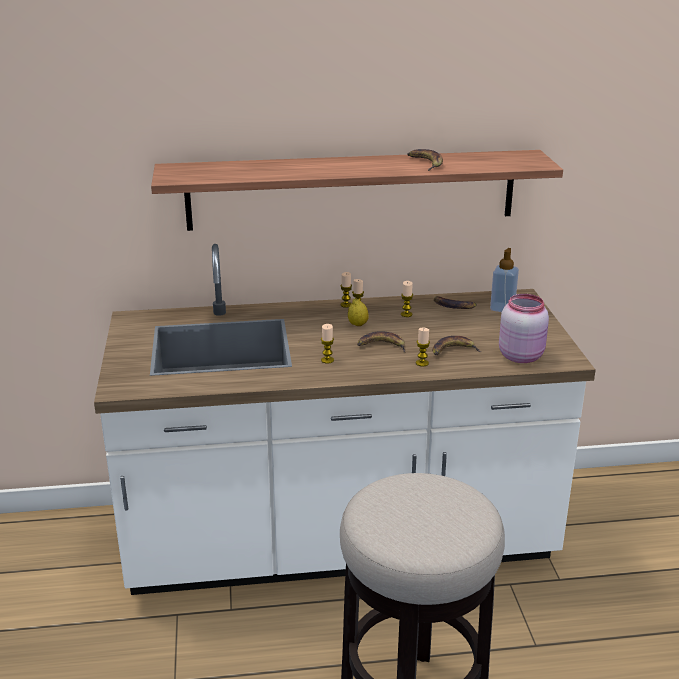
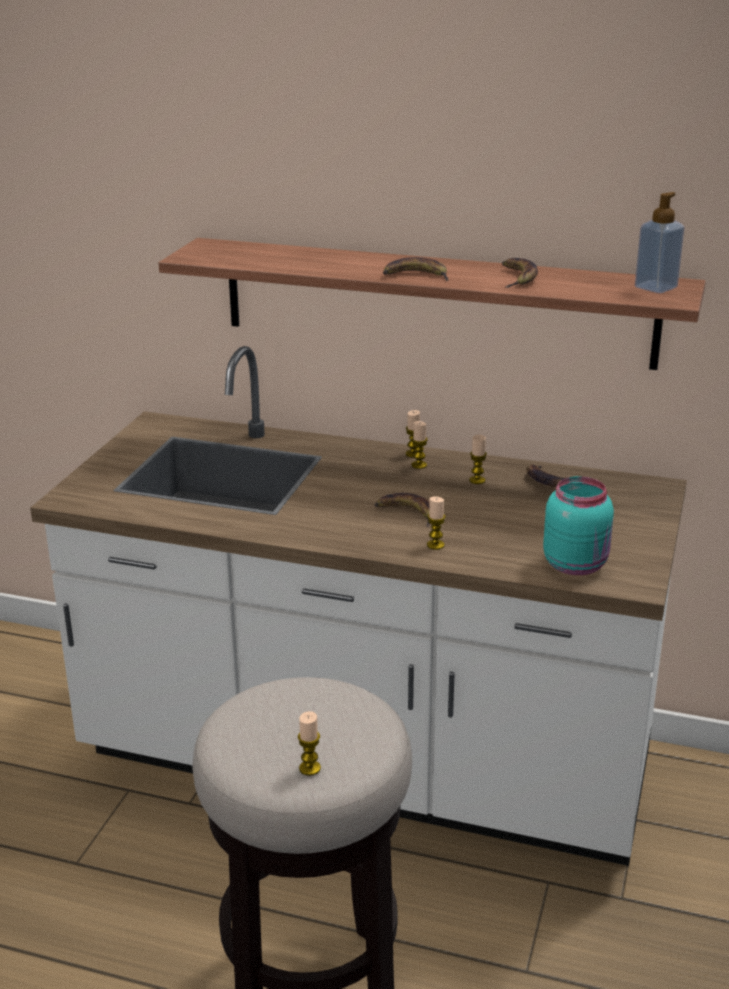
camera: 25 degrees right, 0 degrees up
(327, 360) = (323, 516): candle -> candle (309, 768)
(358, 324) = (403, 481): lemon -> none
(453, 350) = (492, 538): banana -> banana (415, 275)
(502, 308) = (614, 497): soap dispenser -> soap dispenser (656, 287)
(521, 356) = (576, 564): pink jar -> turquoise jar

